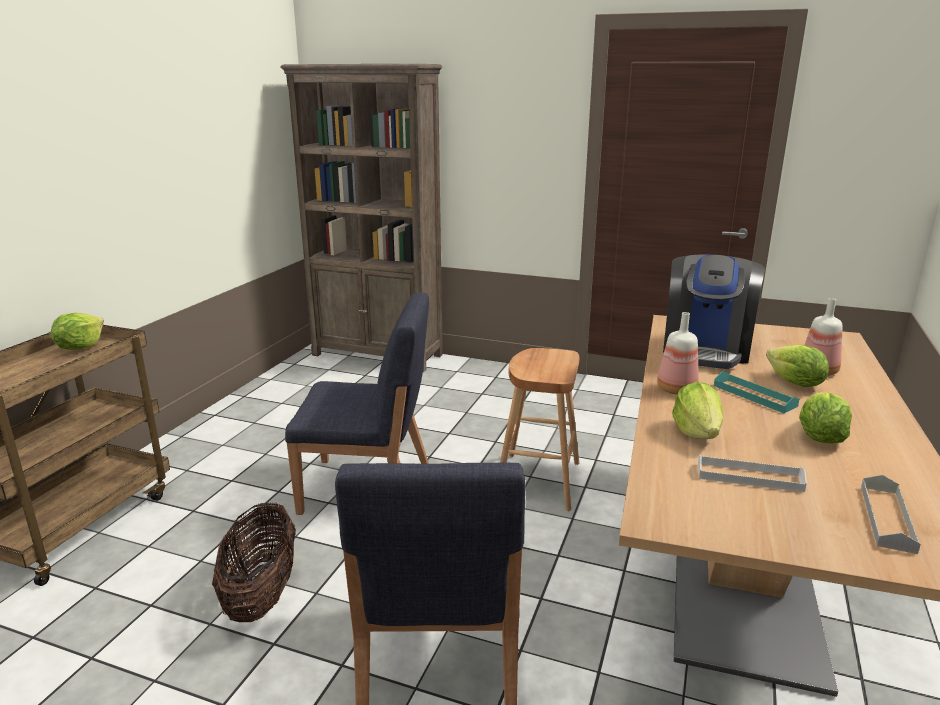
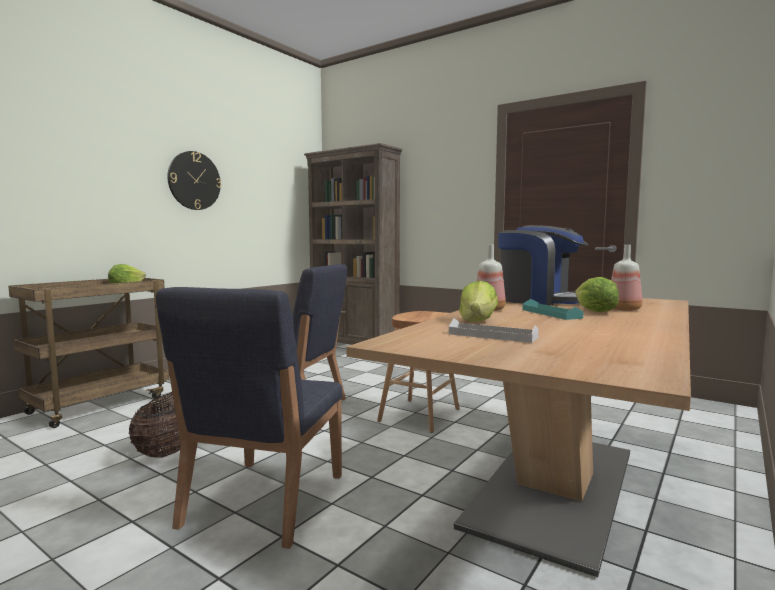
camera: 15 degrees right, 15 degrees down
(133, 142) = (194, 180): none -> wall clock
(706, 350) = (539, 300): coffee machine -> coffee machine turned 90 degrees counterclockwise
(819, 437) = (582, 327): lettuce -> none
(887, 518) = (592, 355): grey tray -> none

